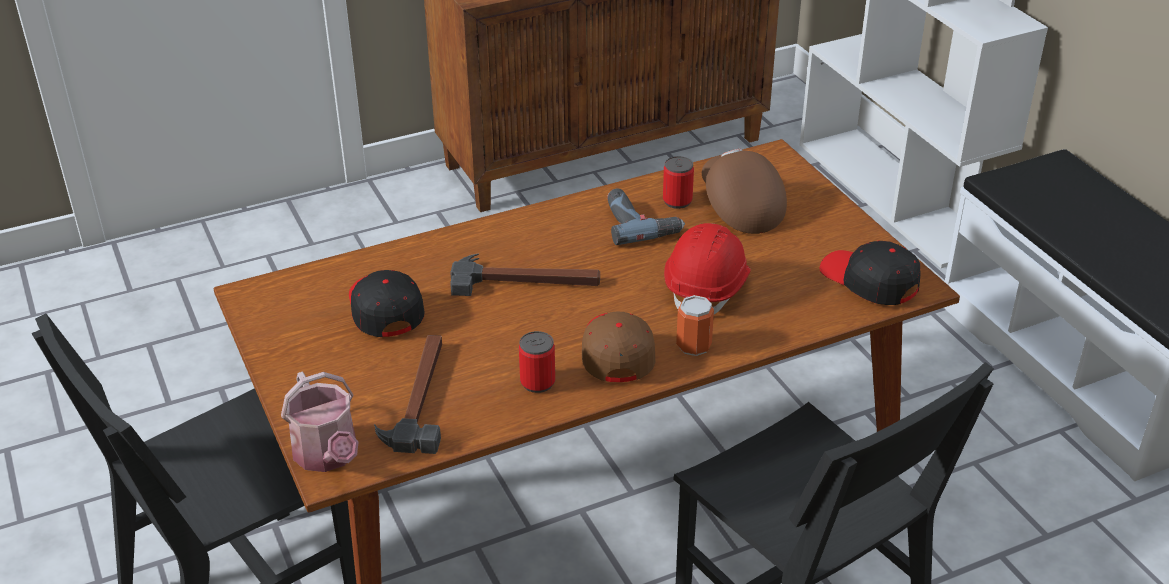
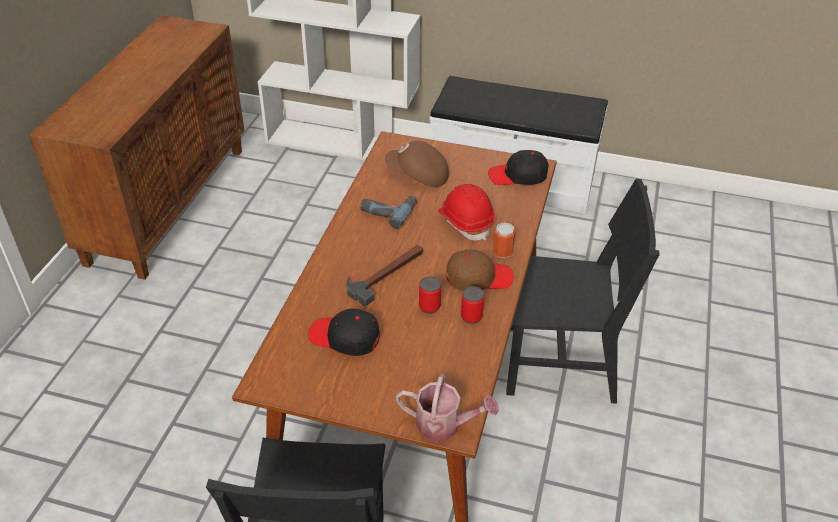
camera: 50 degrees left, 5 degrees up
(419, 397) = (435, 364): hammer -> none
(616, 351) = (478, 277): brown cap -> brown cap turned 135 degrees clockwise
(677, 201) = (387, 189): can -> can (429, 306)

